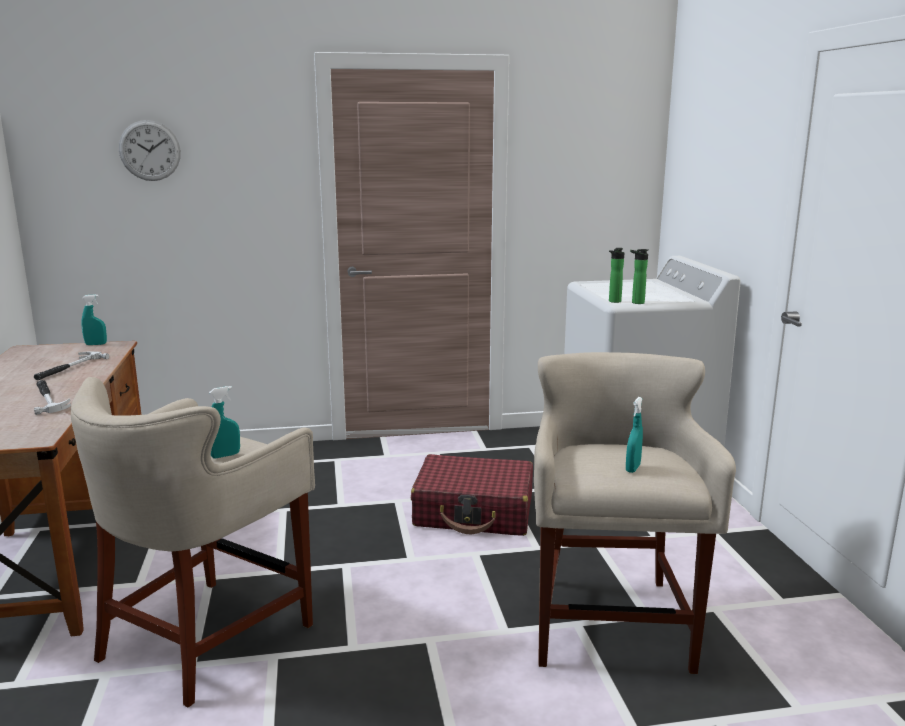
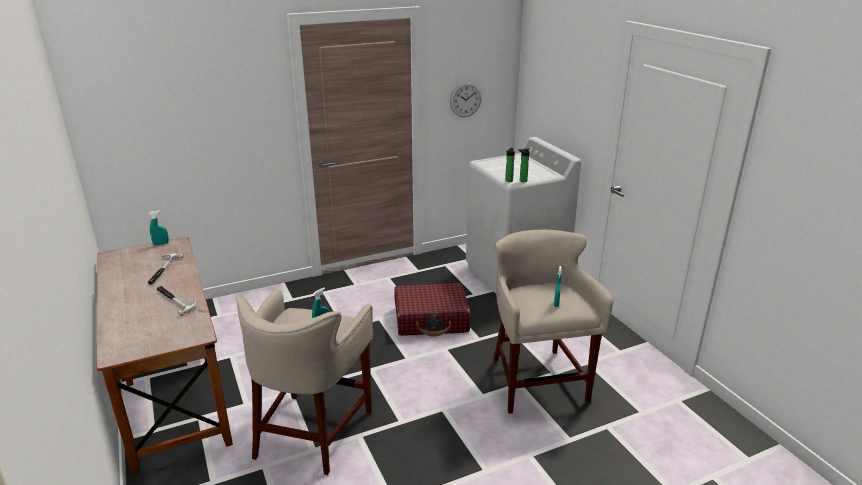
camera: 15 degrees left, 10 degrees up
(149, 150) = (171, 94): wall clock -> wall clock (465, 99)

